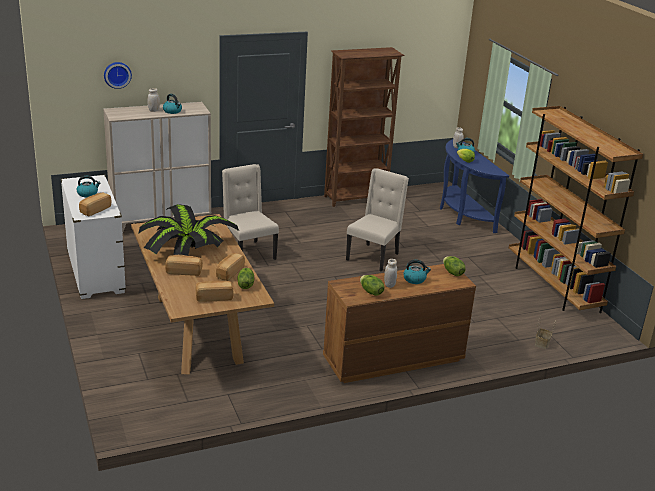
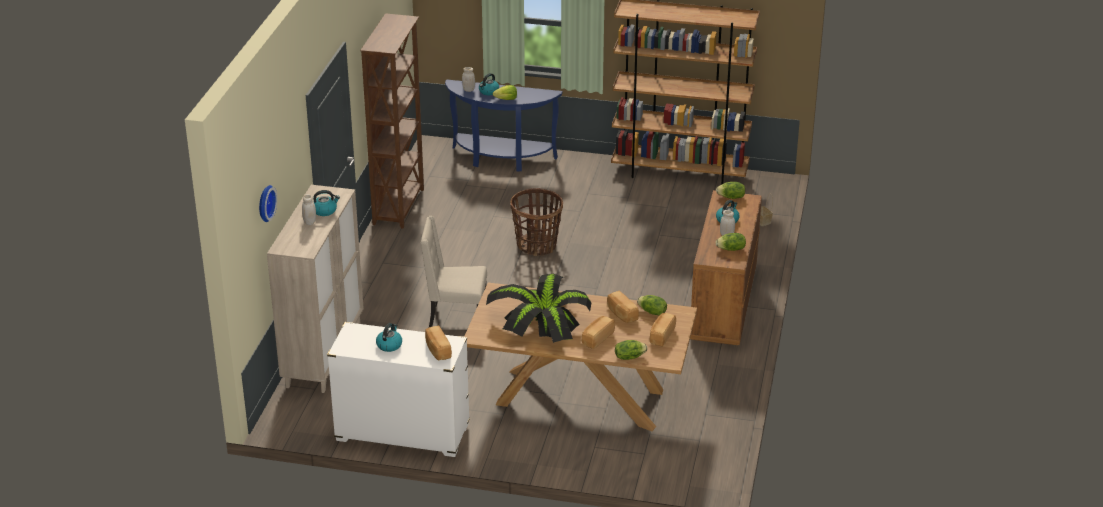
camera: 55 degrees left, 5 degrees up
(170, 291) = (629, 357): none -> lettuce
(373, 257) = (537, 245): beige chair -> basket

